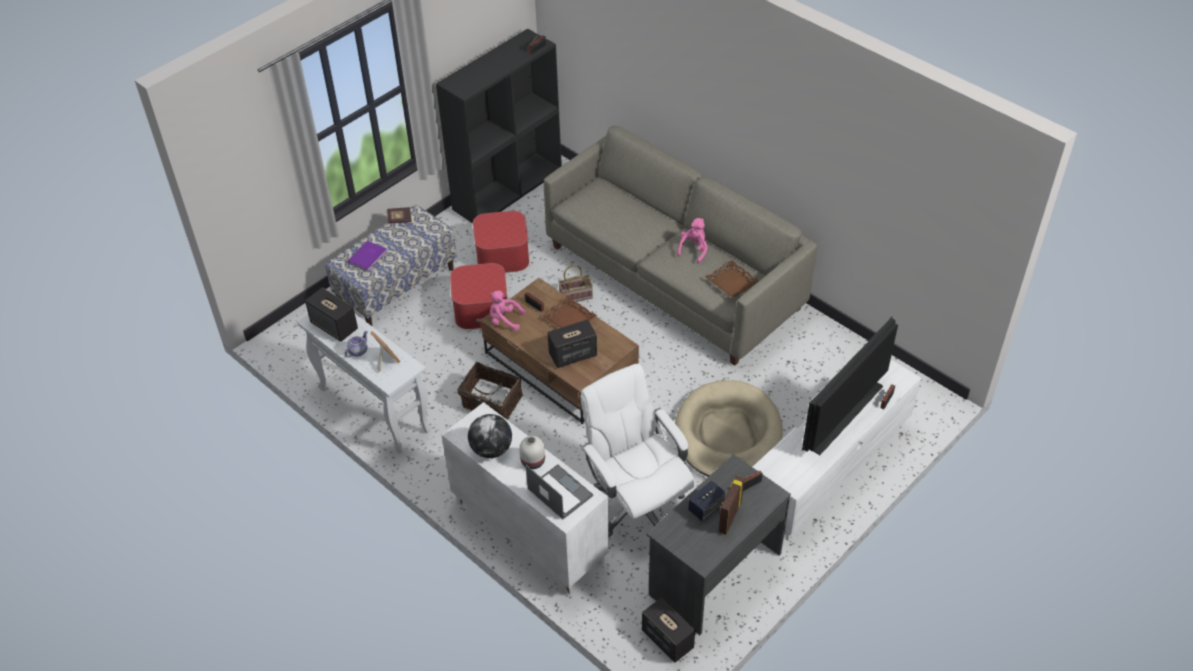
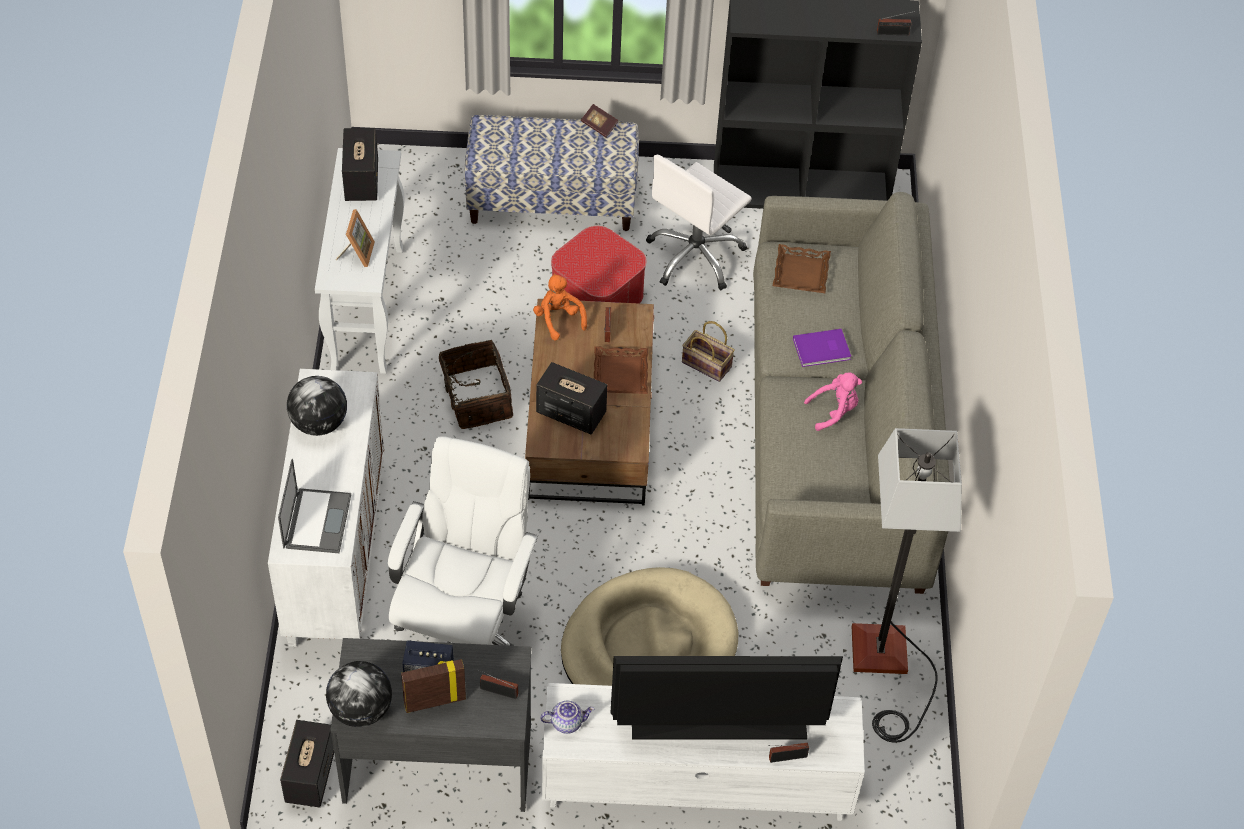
camera: 45 degrees right, 5 degrees up
(357, 351) = (348, 223): teapot -> teapot (567, 722)
(368, 257) = (517, 142): purple book -> purple book (822, 350)
(502, 255) = (695, 256): ottoman -> white office chair
(504, 320) = (558, 319): pink plush toy -> orange plush toy
(532, 461) = (336, 469): white vase -> none
(704, 554) = (361, 710): none -> globe
(732, 282) = (821, 482): brown tray -> brown tray (801, 273)
(829, 351) = (886, 667): none -> floor lamp

